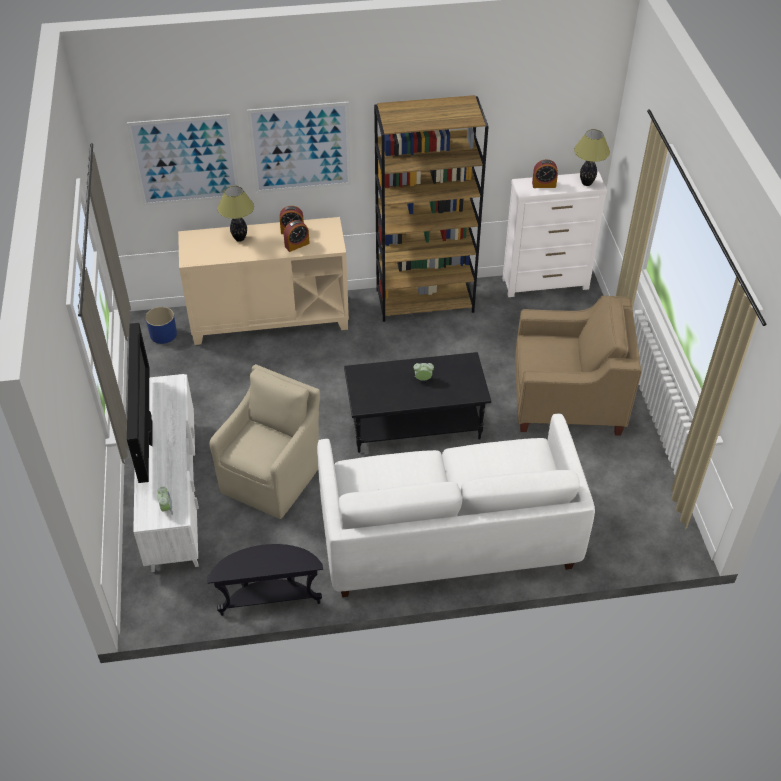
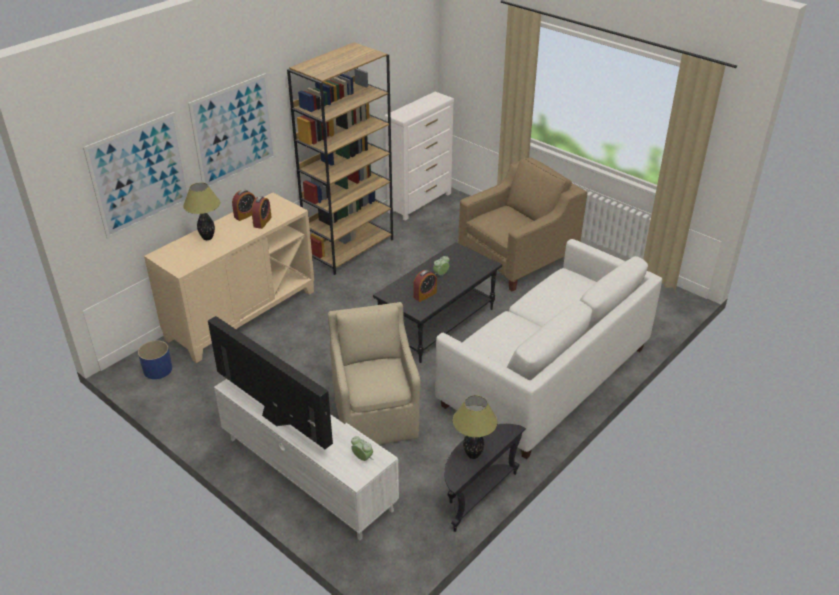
camera: 40 degrees left, 10 degrees down
(544, 184) = (410, 110): alarm clock -> alarm clock (425, 295)
(586, 183) = (436, 99): table lamp -> table lamp (472, 455)

